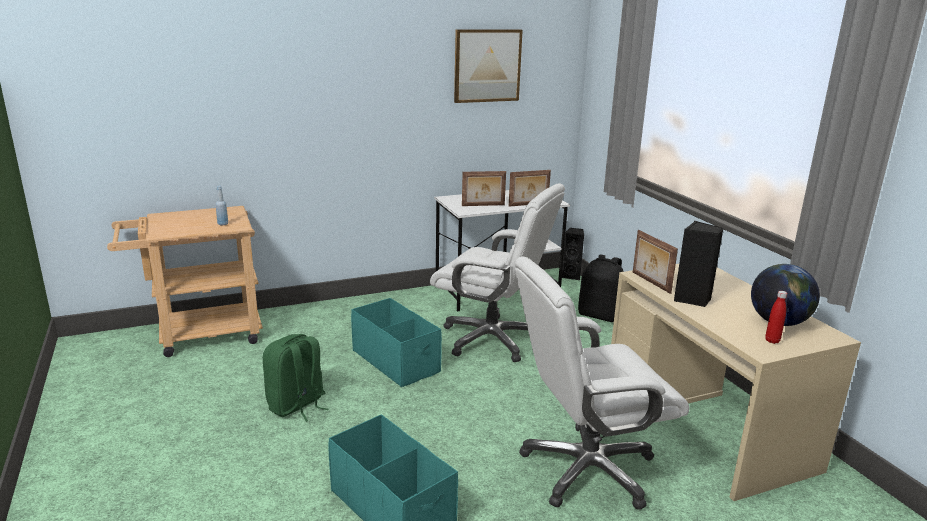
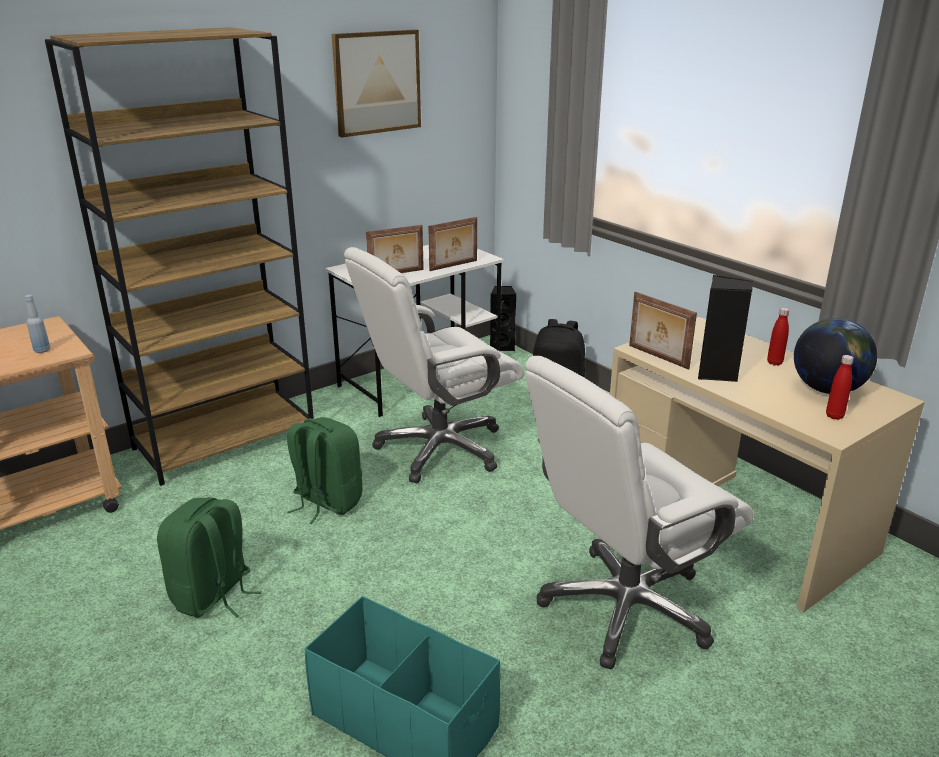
camera: 15 degrees left, 5 degrees up
(344, 310) = (226, 440): none -> brown bookcase
(396, 361) = (326, 502): turquoise storage box -> green backpack
(492, 339) = (439, 449): white office chair -> white office chair turned 135 degrees clockwise
(745, 298) = (774, 363): none -> red bottle

